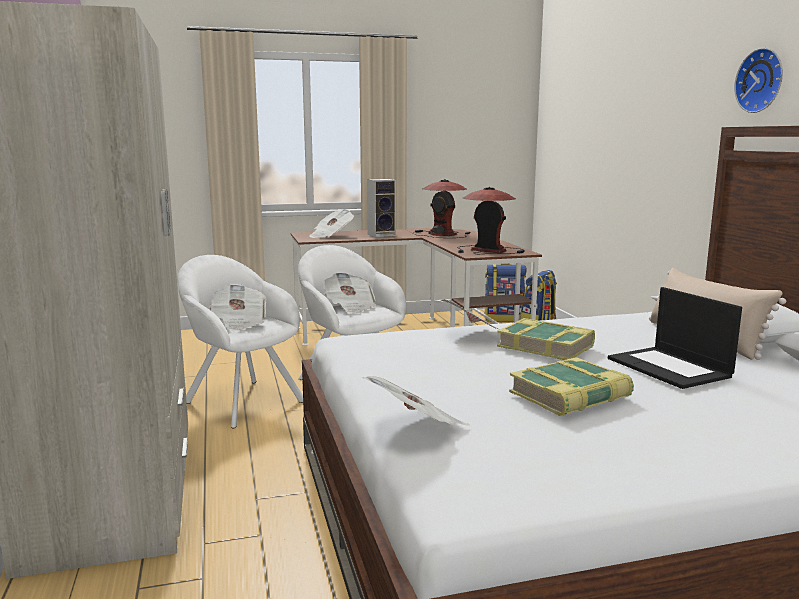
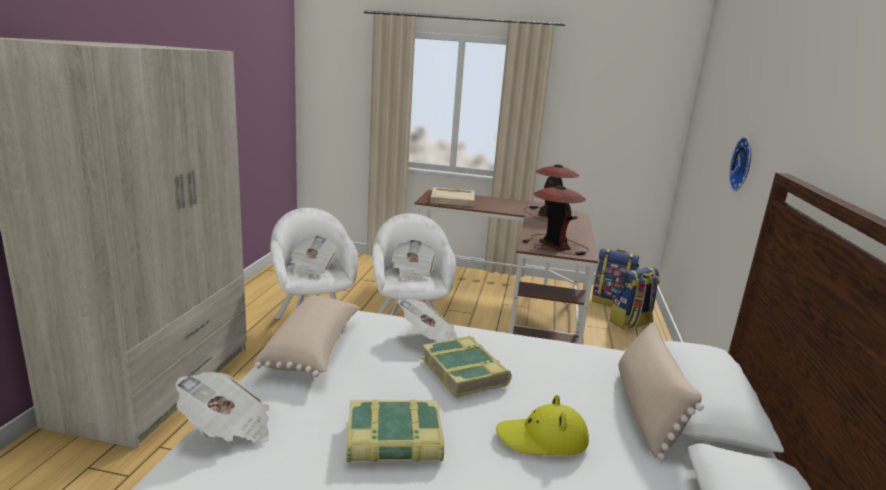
camera: 25 degrees right, 5 degrees up
(331, 236) = (452, 199): newspaper -> beige tray
(382, 235) = (495, 206): speaker -> none
(386, 363) = (314, 349): none -> beige pillow
(670, 368) = (542, 439): laptop -> yellow hat
(762, 80) = (827, 127): wall clock -> wall clock (744, 164)

